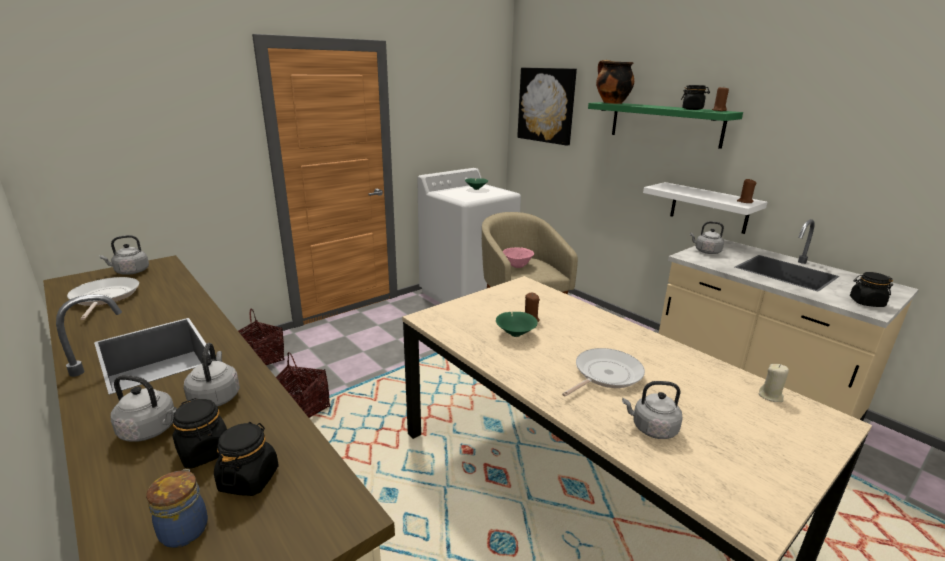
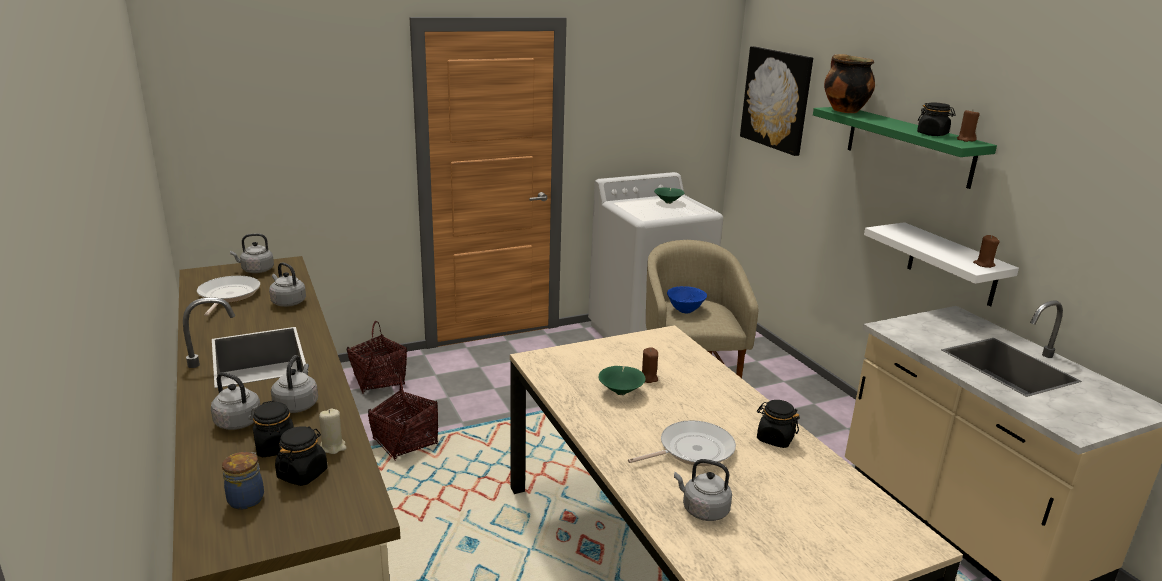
camera: 15 degrees right, 0 degrees up
(517, 265) = (685, 310): pink bowl -> blue bowl
(706, 251) = (921, 324): grey kettle -> grey kettle (287, 302)
(770, 396) = (867, 504): beige candle -> beige candle (333, 447)
(866, 302) = (1079, 420): black jar -> black jar (774, 439)

